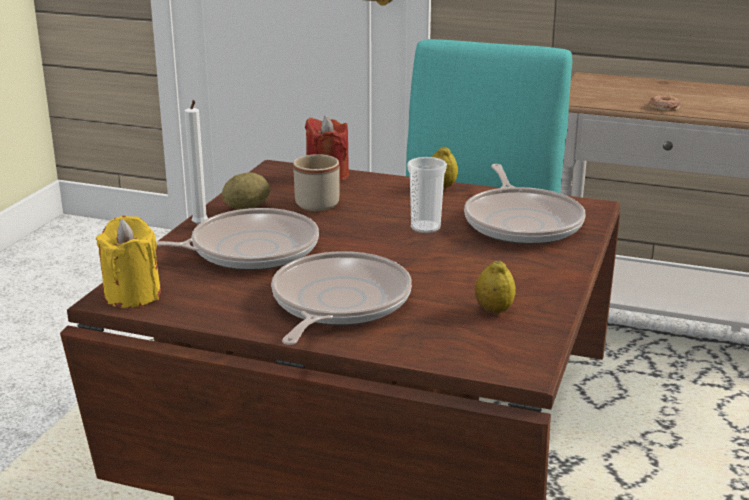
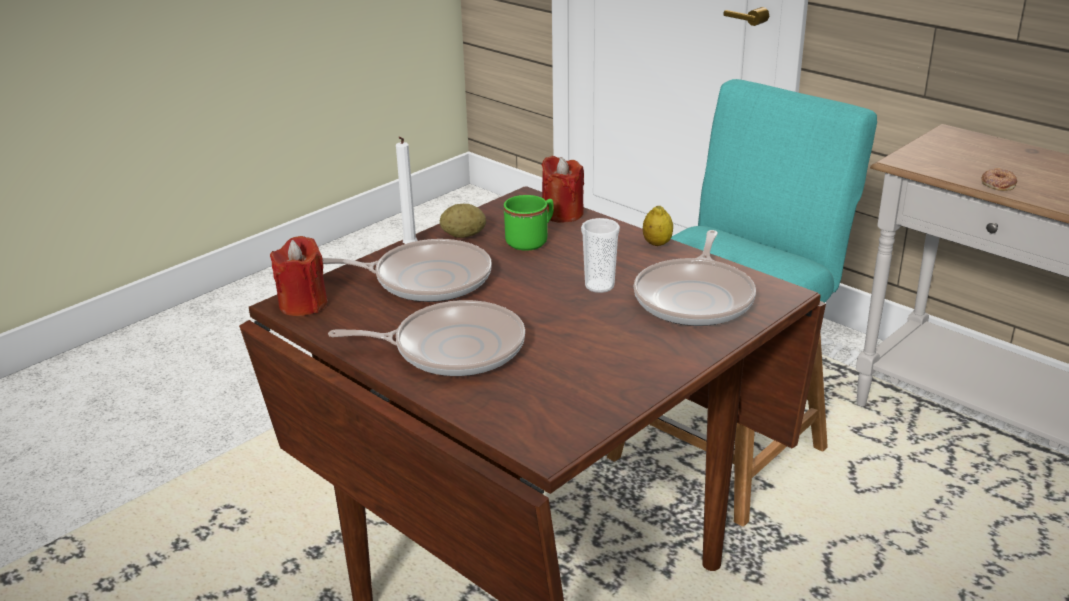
camera: 25 degrees right, 5 degrees up
(132, 295) = (303, 304): yellow candle -> red candle
(320, 202) = (531, 240): beige mug -> green mug
(337, 304) = (452, 348): frying pan -> frying pan turned 45 degrees clockwise
(494, 310) = (578, 386): lemon -> none

